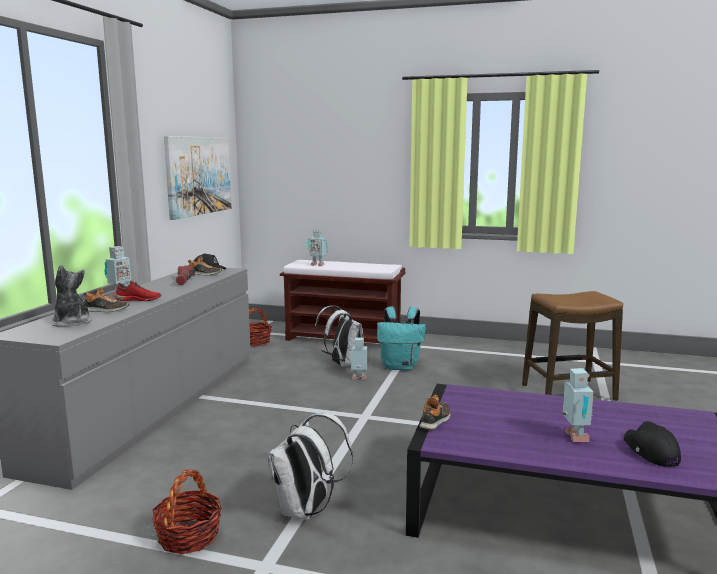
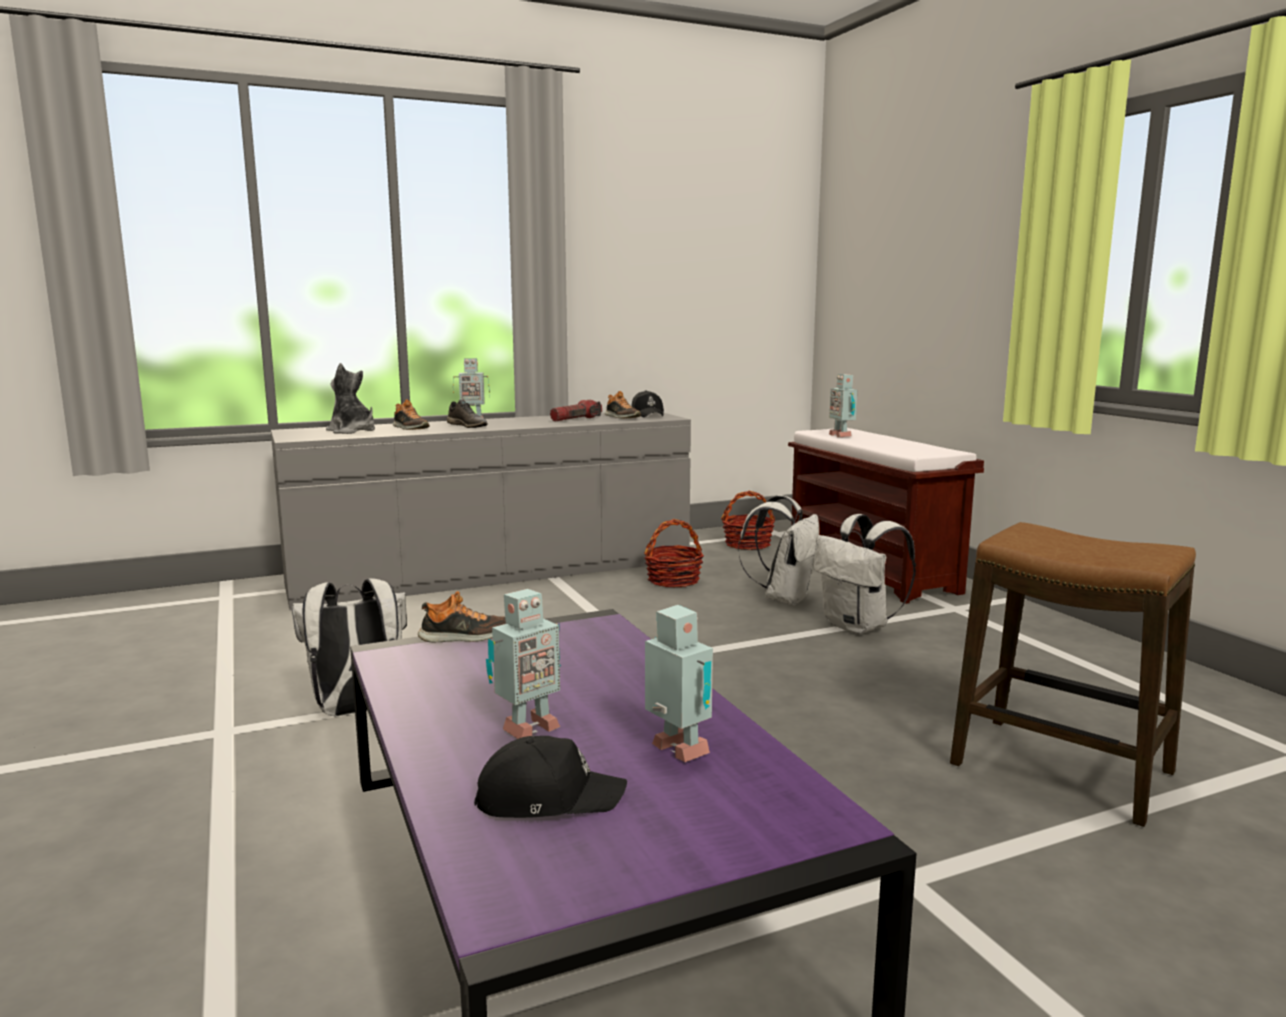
camera: 50 degrees right, 0 degrees up
(71, 322) = (352, 431): plush toy -> plush toy turned 60 degrees counterclockwise
(139, 300) = (468, 426): red shoe -> grey shoe
(189, 536) = (250, 680): basket -> basket (673, 580)
(198, 175) = (709, 284): picture -> none
(359, 378) = (761, 620): toy robot -> toy robot (678, 752)
(400, 366) = (858, 627): turquoise backpack -> white backpack
(650, 452) = (547, 798): black cap -> black cap turned 45 degrees clockwise

